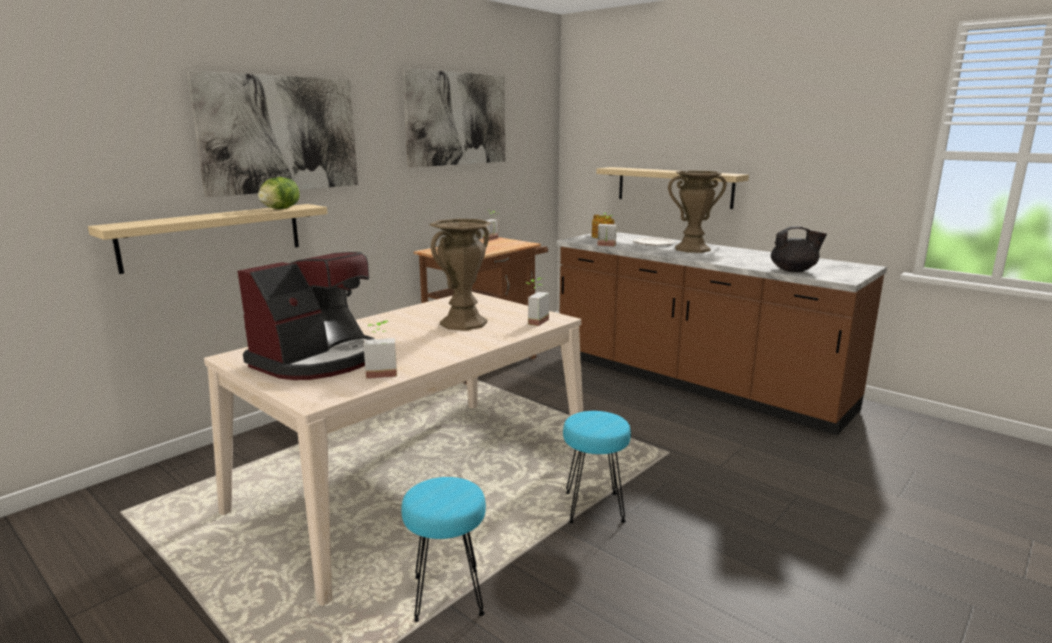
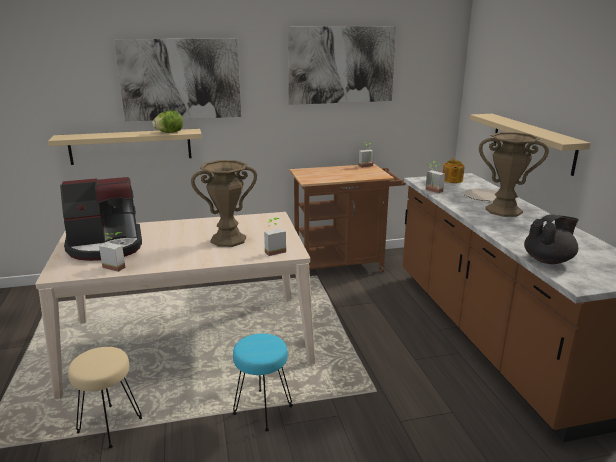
camera: 35 degrees right, 5 degrees up
(447, 597) = (109, 426): turquoise stool -> beige stool
(794, 270) = (548, 260): black teapot -> black teapot turned 75 degrees counterclockwise

